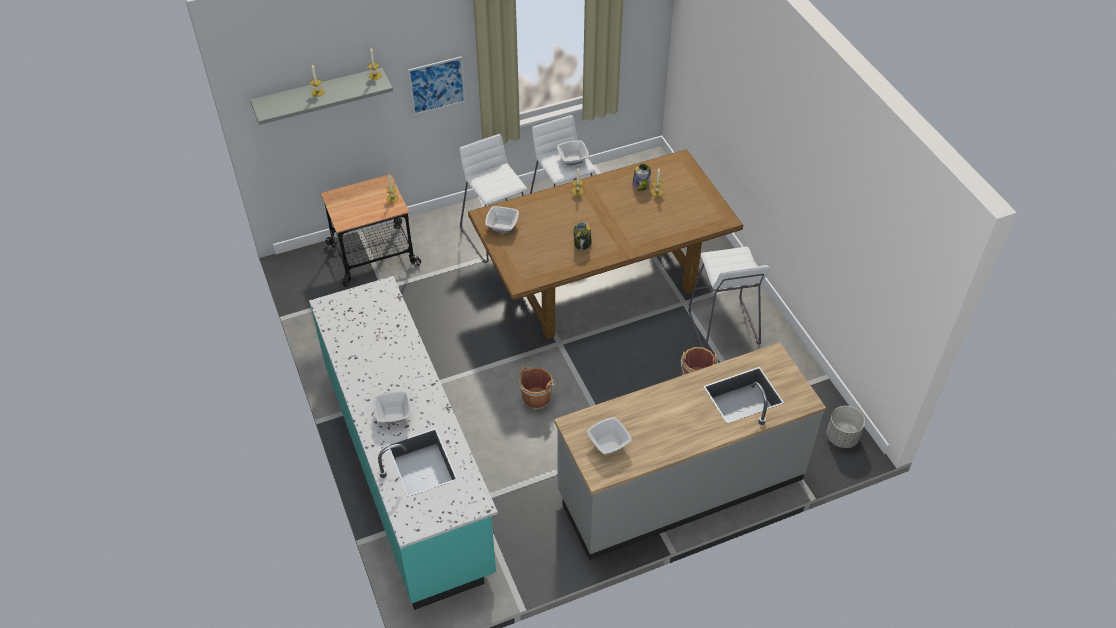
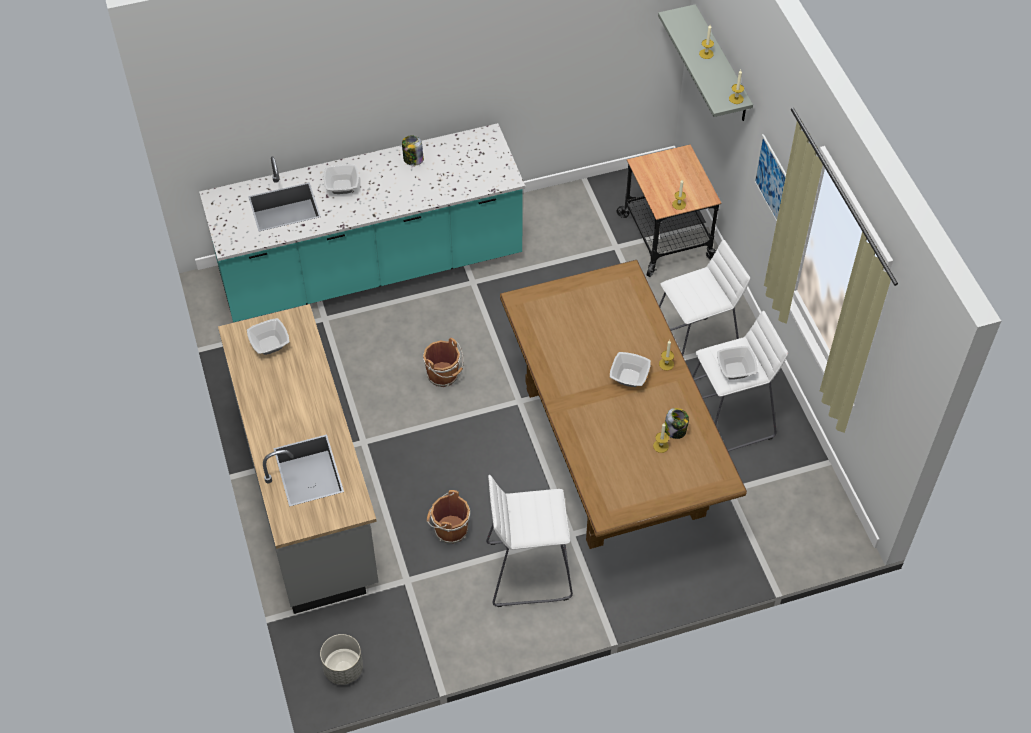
camera: 95 degrees right, 5 degrees up
(502, 227) = (608, 289): bowl -> bowl (628, 377)
(582, 244) = (574, 362): jar -> jar (413, 159)

